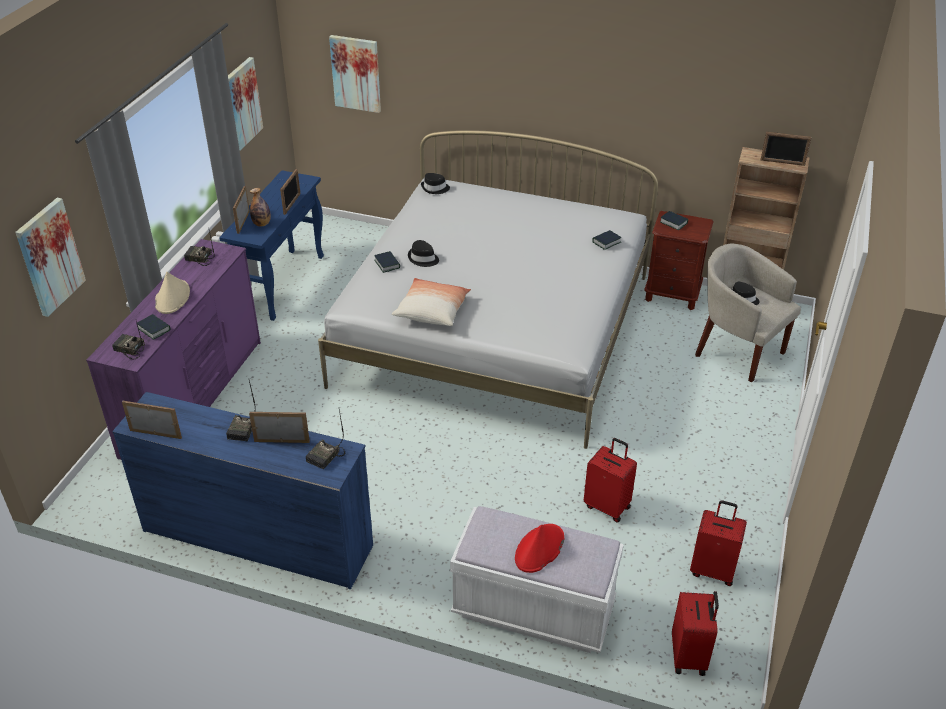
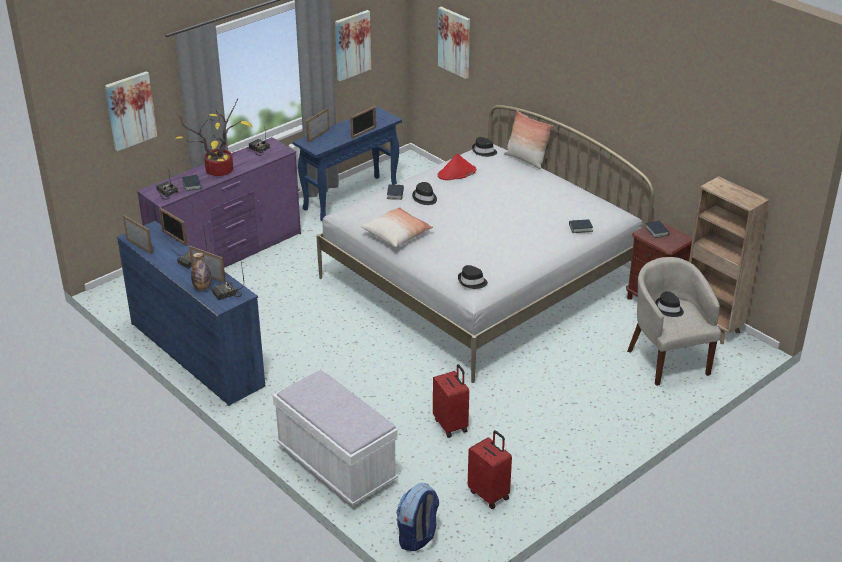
camera: 30 degrees right, 5 degrees down
(172, 297) = (220, 169): beige hat -> potted plant
(262, 224) = (329, 140): bottle -> bottle (202, 288)
(484, 185) = (526, 160): none -> pillow
(539, 549) = (334, 408): red hat -> red hat (456, 173)
(560, 338) = (472, 282): none -> black hat
(689, 656) = (417, 537): red suitcase -> backpack
(782, 162) = (738, 197): picture frame -> picture frame (174, 238)

